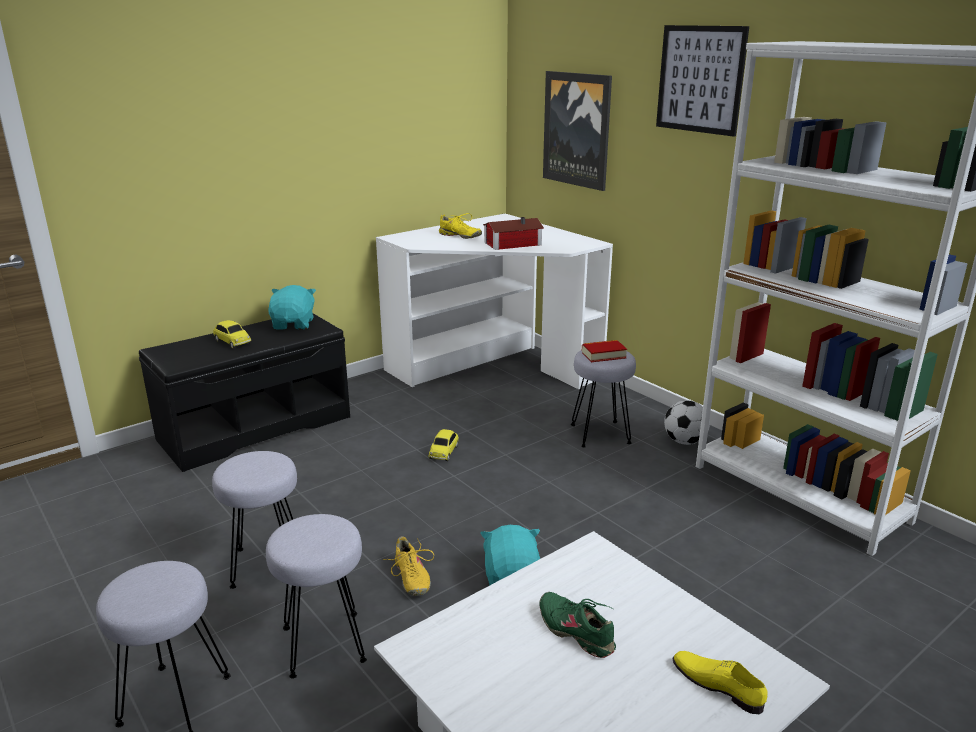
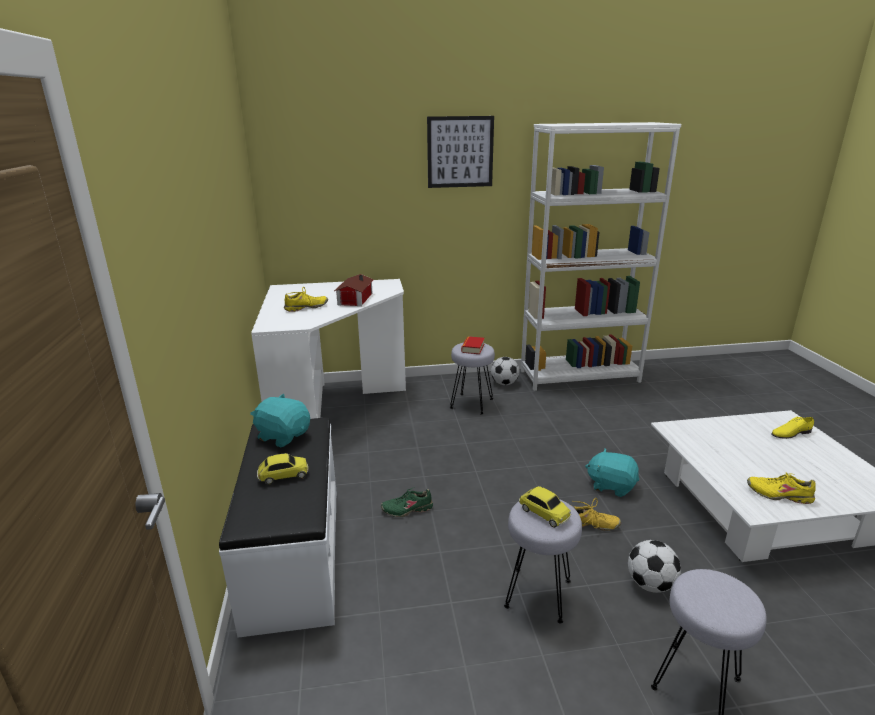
camera: 60 degrees left, 0 degrees up
(255, 427) = (293, 555): black bench -> white bench
(324, 643) = (650, 584): grey stool -> football
(444, 451) = (439, 465): toy car -> toy car (543, 513)
(477, 672) = (779, 494): none -> yellow shoe
(576, 631) = (745, 455): green shoe -> green shoe (407, 509)
(577, 129) = (347, 201): picture -> none

